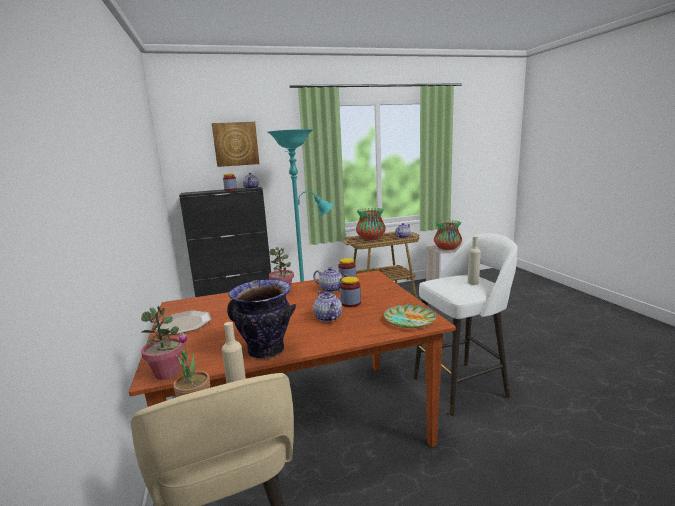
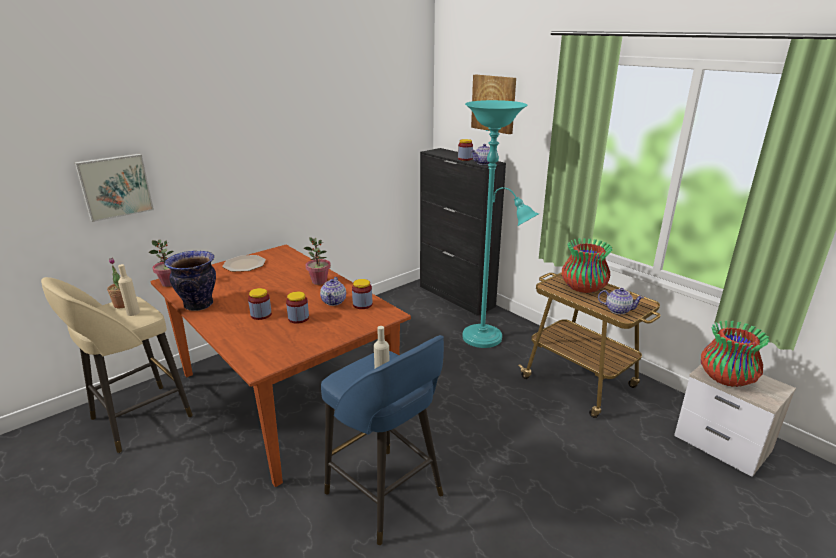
camera: 65 degrees right, 10 degrees up
(69, 240) = (115, 186): none -> picture
(327, 318) = (261, 315): teapot -> jar
(409, 320) = (261, 355): plate -> none
(462, 387) = (386, 496): white stool -> blue stool

